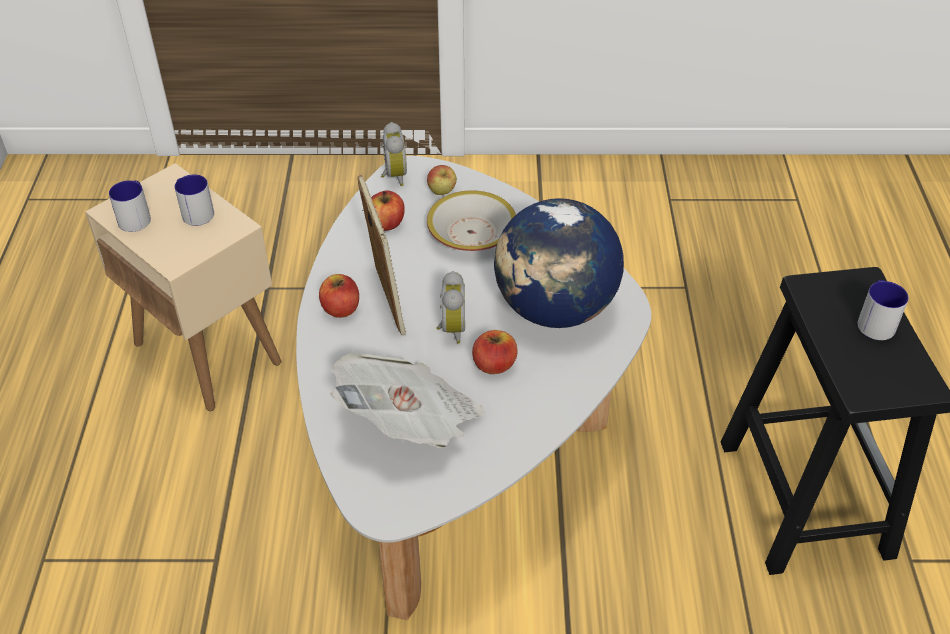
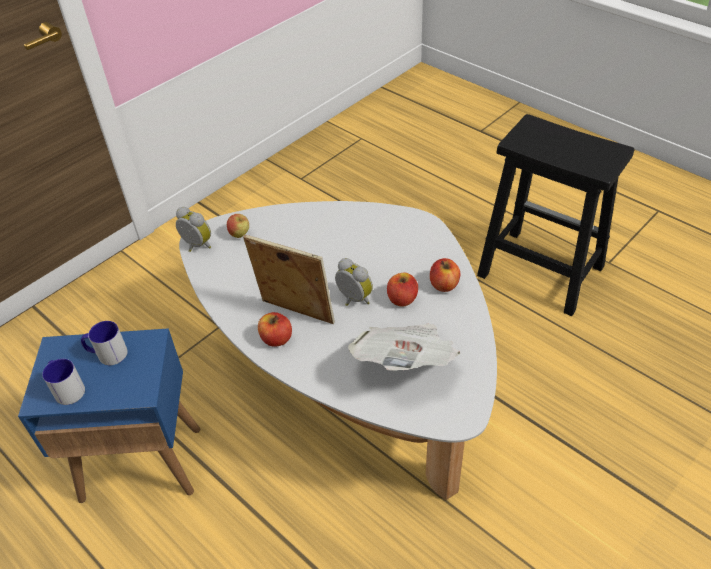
camera: 45 degrees left, 0 degrees up
(208, 354) = (143, 463): beige side table -> blue side table
(386, 223) = (232, 274): apple -> apple (444, 285)
(471, 233) = (289, 244): bowl -> none
(555, 309) = (389, 248): globe -> none
(875, 321) = (560, 137): mug -> none

